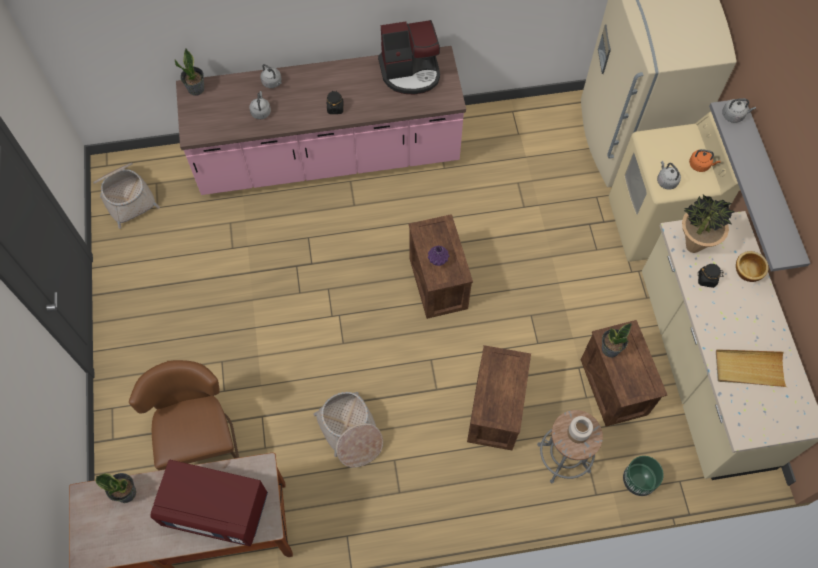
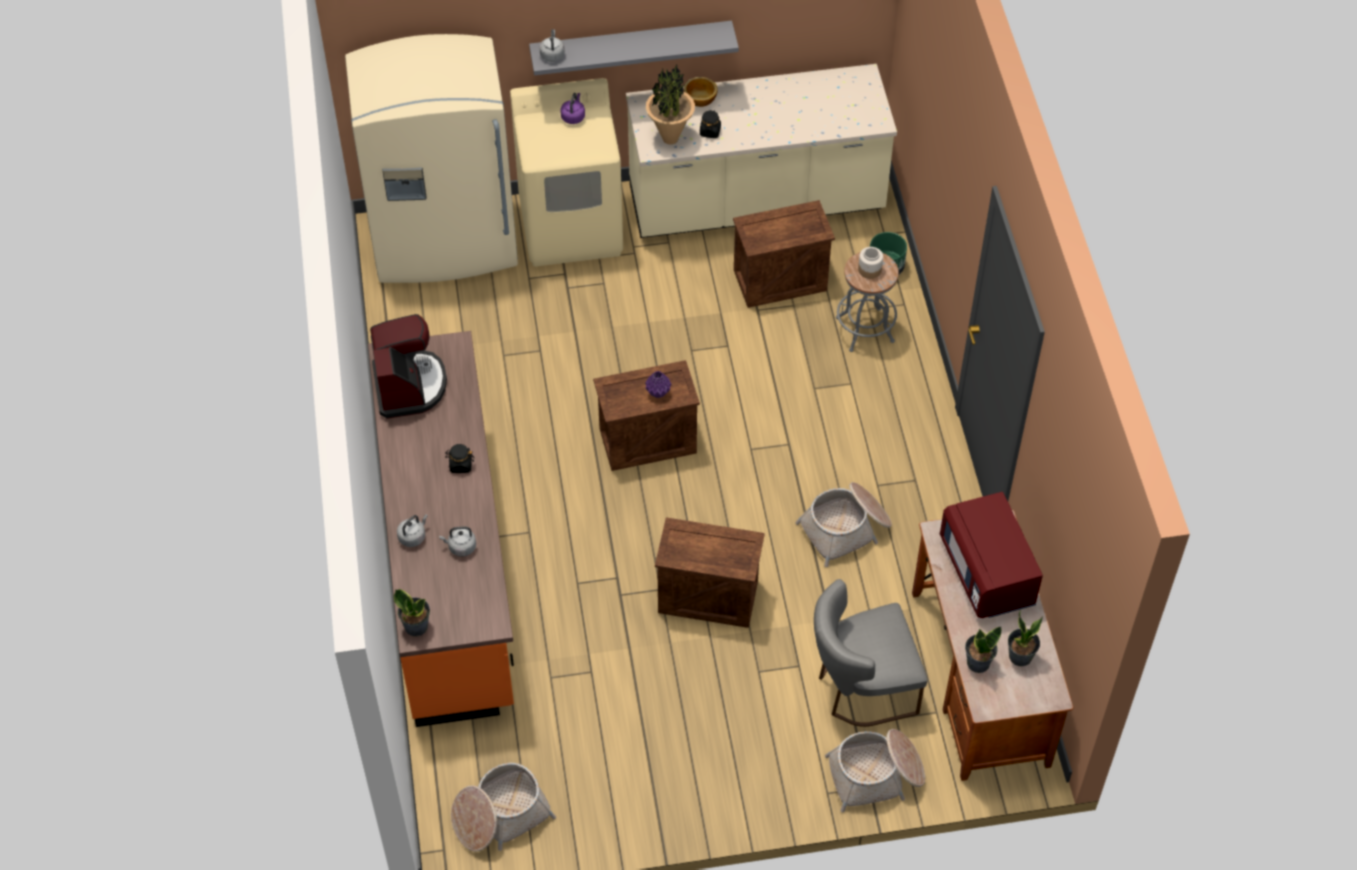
camera: 90 degrees left, 10 degrees down
(121, 445) = (876, 775): none -> basket
(199, 436) = (860, 688): brown chair -> grey chair
(216, 508) = (987, 572): red microwave -> red microwave turned 150 degrees clockwise
(328, 157) = (449, 564): pink counter -> orange counter
(494, 410) = (812, 389): crate -> crate (707, 597)
(610, 349) = (768, 242): potted plant -> potted plant (1020, 656)
(666, 181) = (592, 147): grey kettle -> none
(700, 165) = (573, 116): orange kettle -> purple kettle
(749, 369) = (810, 111): beige tray -> none

